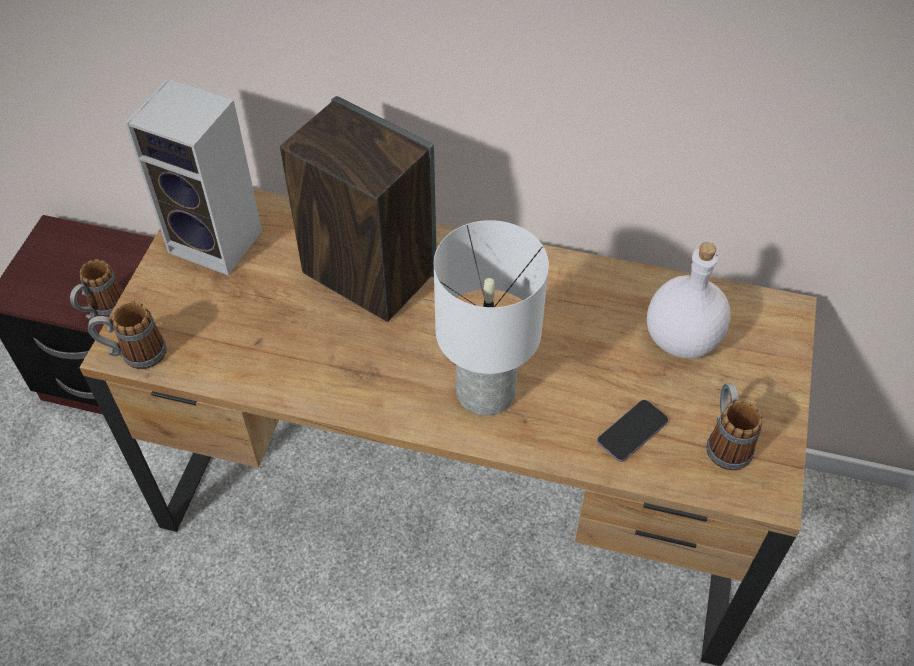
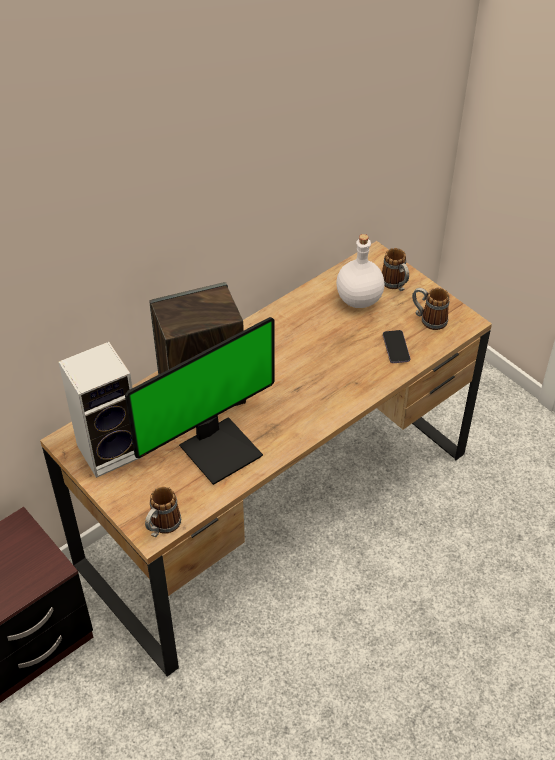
camera: 55 degrees left, 5 degrees down
(102, 309) = (43, 571): mug -> mug (395, 285)
(294, 339) = (219, 448): none -> monitor
(485, 393) = (326, 388): white table lamp -> none

